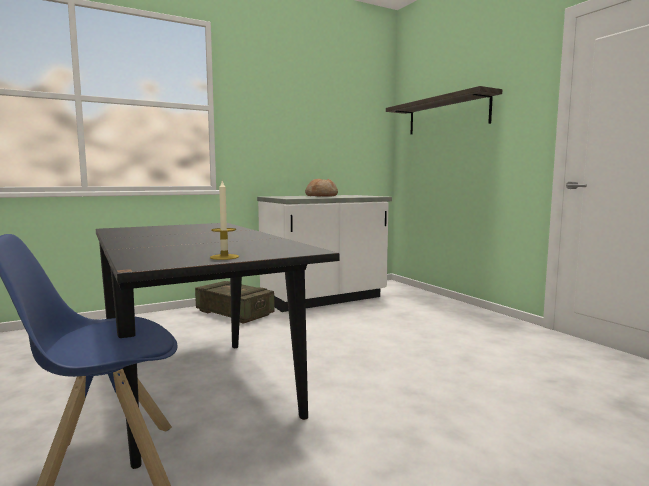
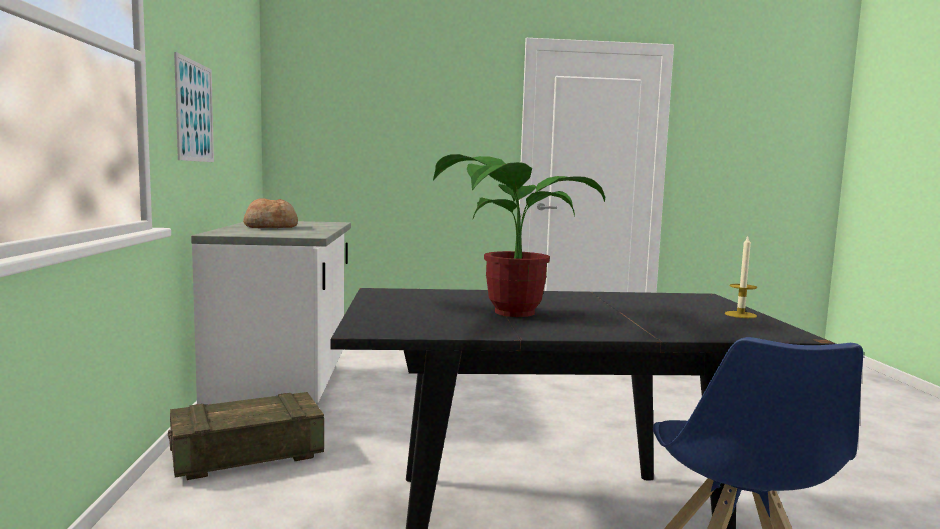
camera: 65 degrees left, 0 degrees up
(178, 234) = (506, 311): none -> potted plant
(276, 130) = (194, 111): none -> picture
(447, 115) = (372, 114): shelf -> none

